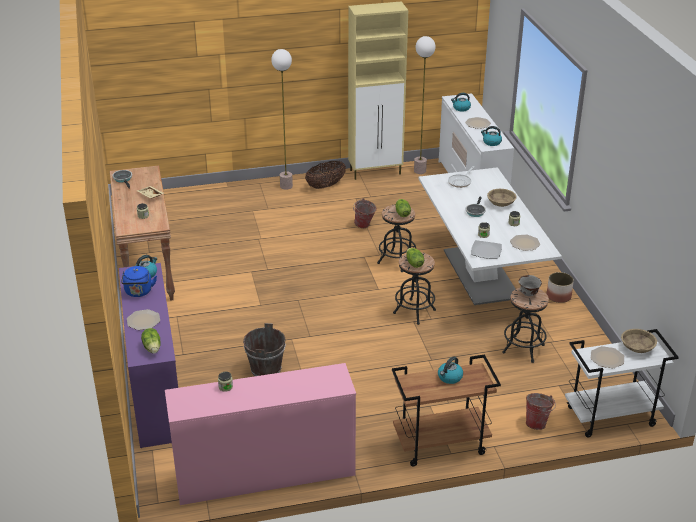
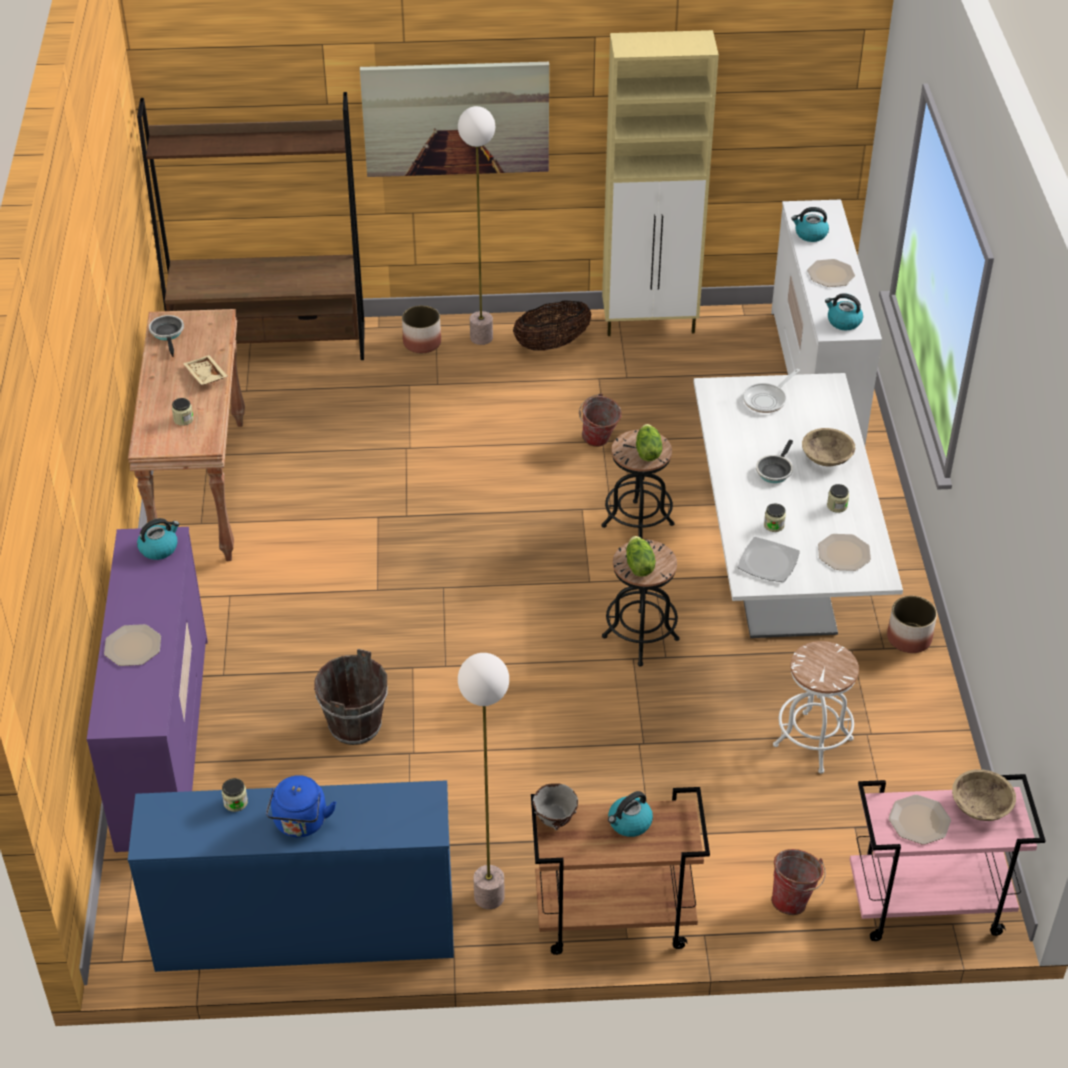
camera: 10 degrees right, 10 degrees up
(138, 292) = (138, 586): blue kettle -> blue kettle (300, 824)
(152, 348) = (135, 705): lettuce -> none
(169, 199) = (270, 344): none -> brown bookcase
(254, 191) = (422, 343): none -> planter
(264, 474) = (305, 932): pink dresser -> blue dresser
(267, 60) = (456, 118): none -> picture
(420, 171) = (732, 329): floor lamp -> floor lamp (489, 896)
(523, 349) = (813, 742): black stool -> white stool
(528, 294) = (824, 660): grey bowl -> grey bowl (555, 821)
(610, 417) = (926, 906): white cart -> pink cart

